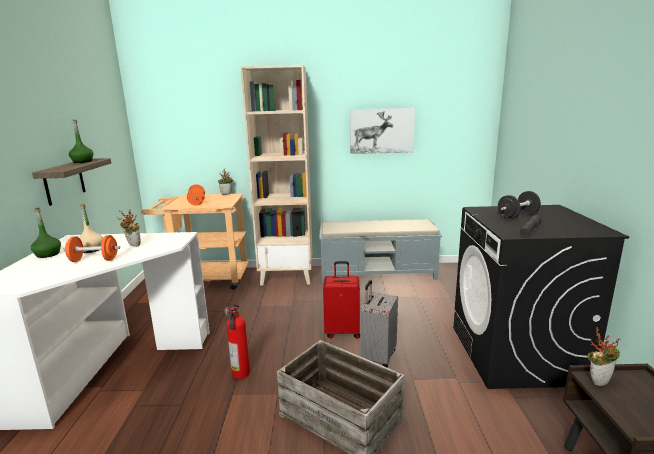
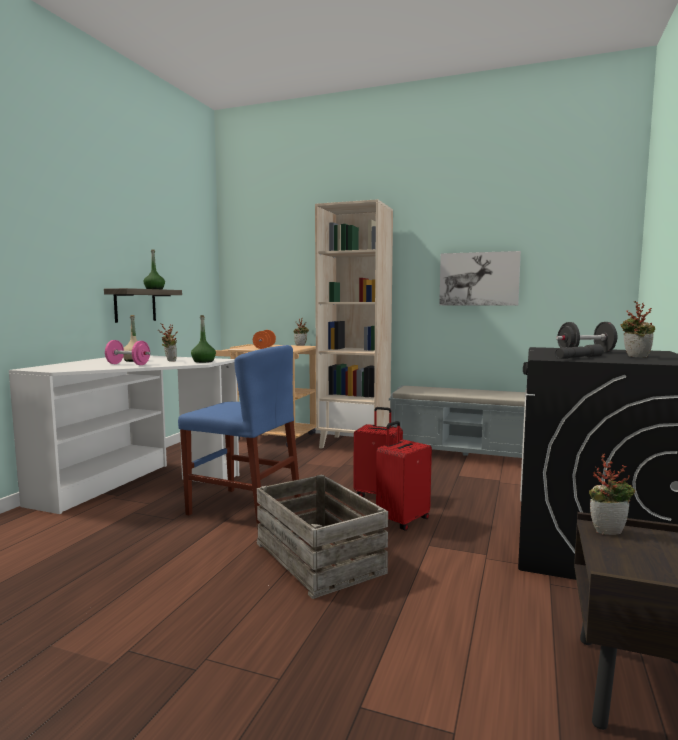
camera: 20 degrees right, 10 degrees down
(48, 254) = (98, 360): green bottle -> green bottle (203, 361)
(94, 260) = (128, 364): orange dumbbell -> pink dumbbell
(240, 374) = (244, 508): fire extinguisher -> blue chair
(378, 357) = (402, 520): grey suitcase -> red suitcase
(559, 222) = (634, 357): none -> potted plant

